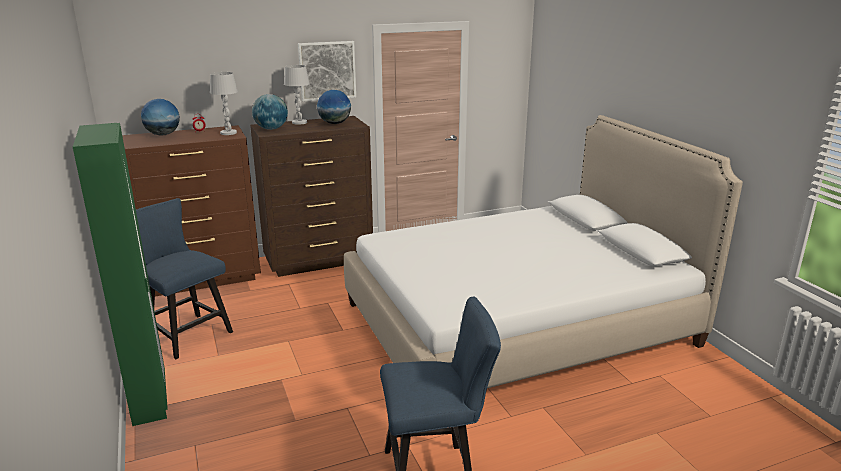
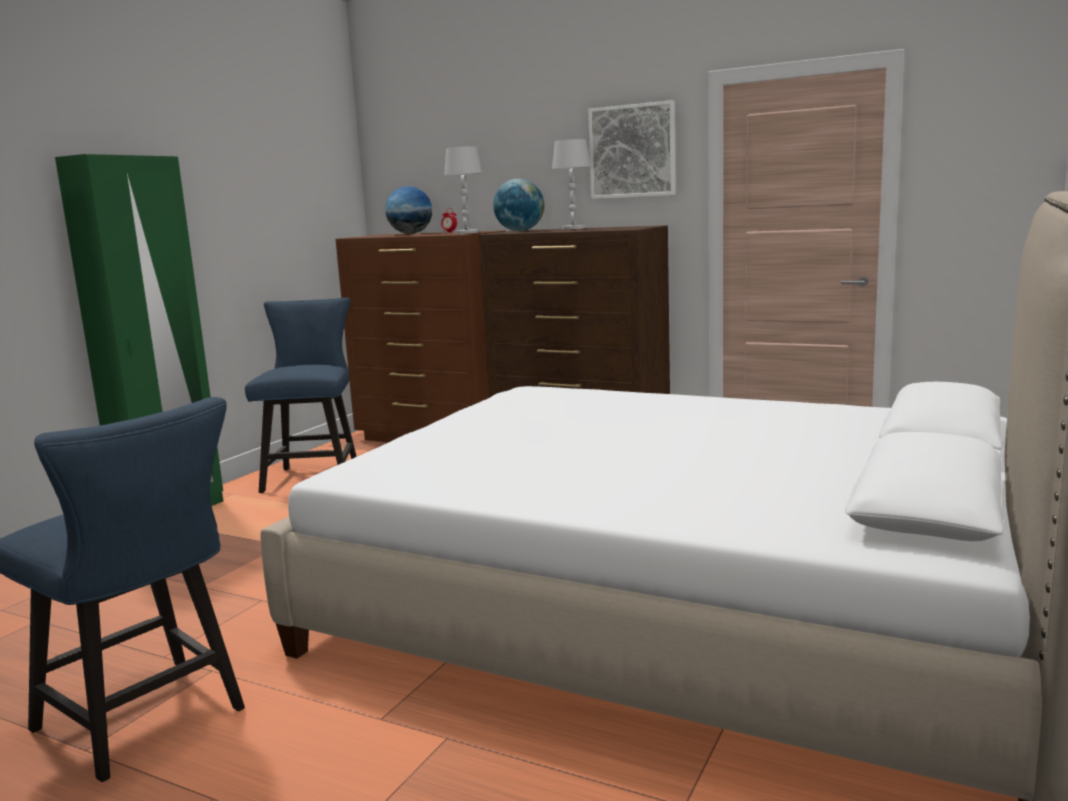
camera: 50 degrees right, 10 degrees down
(335, 123) = (608, 228): globe -> none

